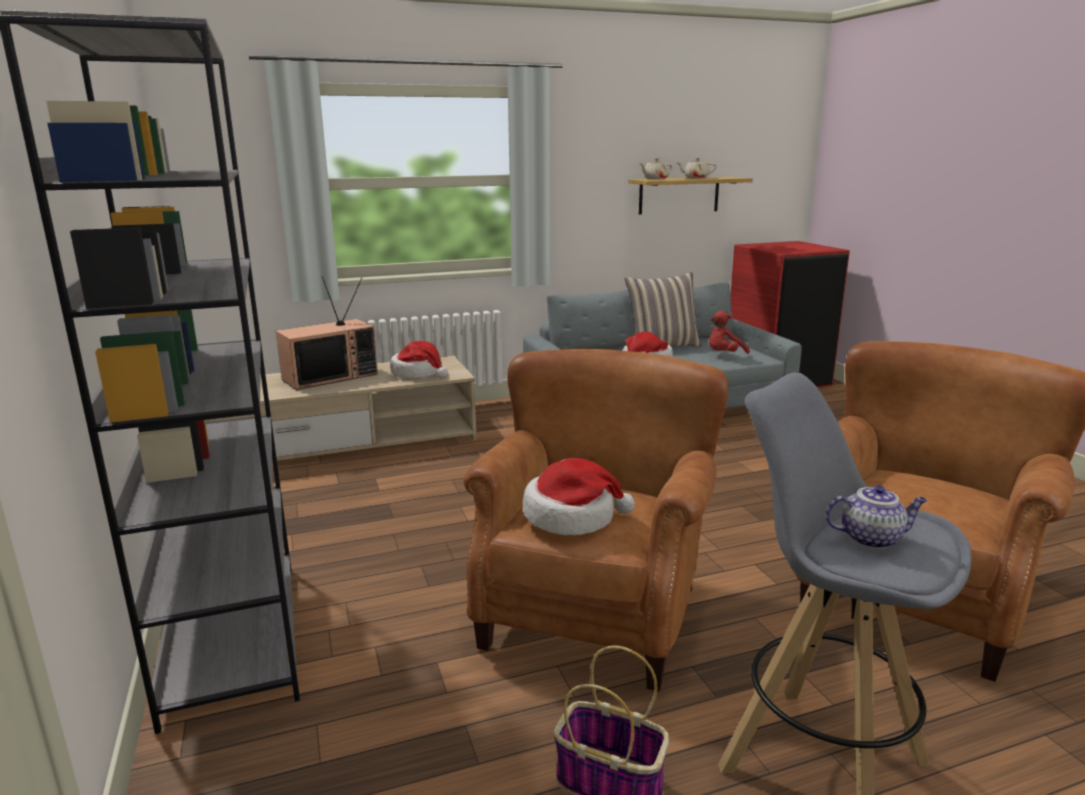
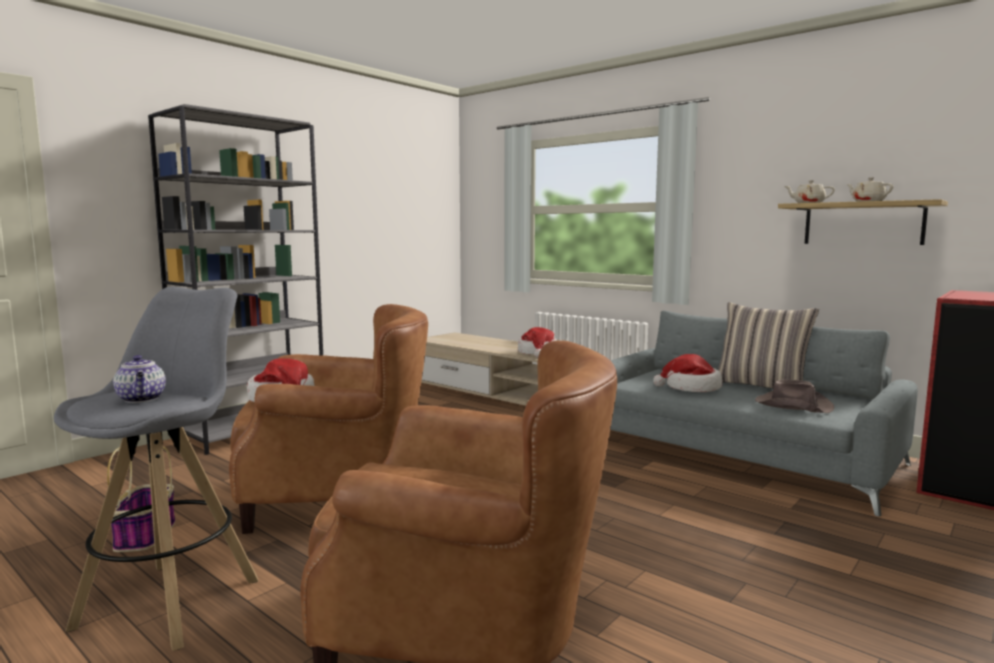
camera: 60 degrees right, 10 degrees down
(330, 376) = (498, 343): television -> none
(724, 355) = (792, 405): red plush toy -> brown hat

